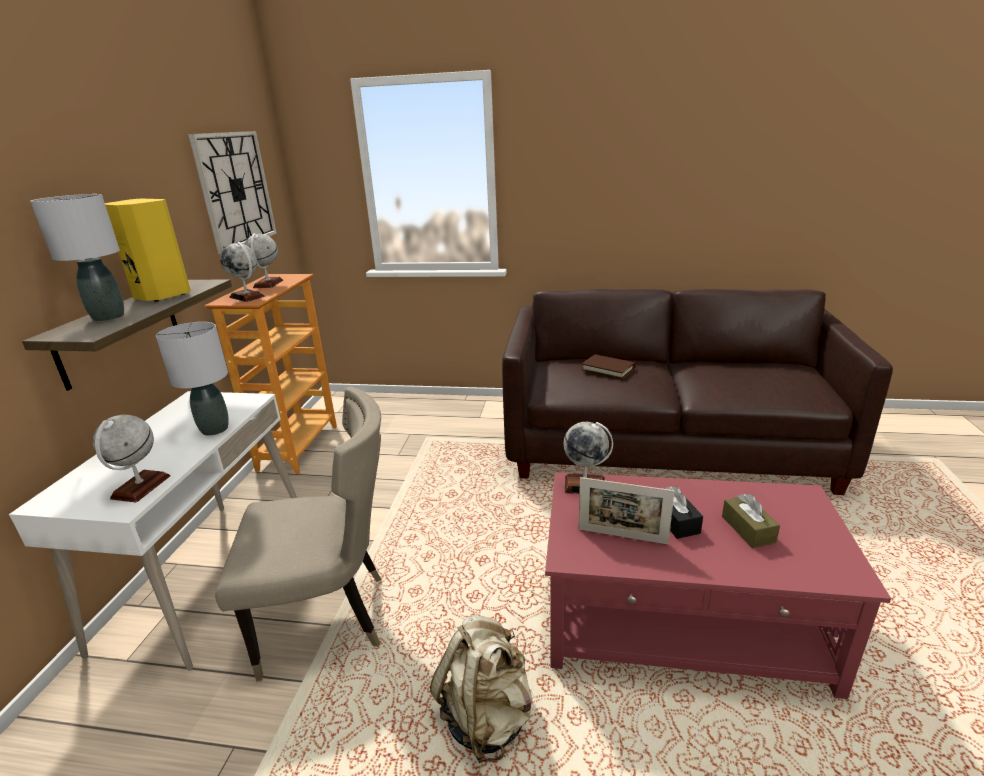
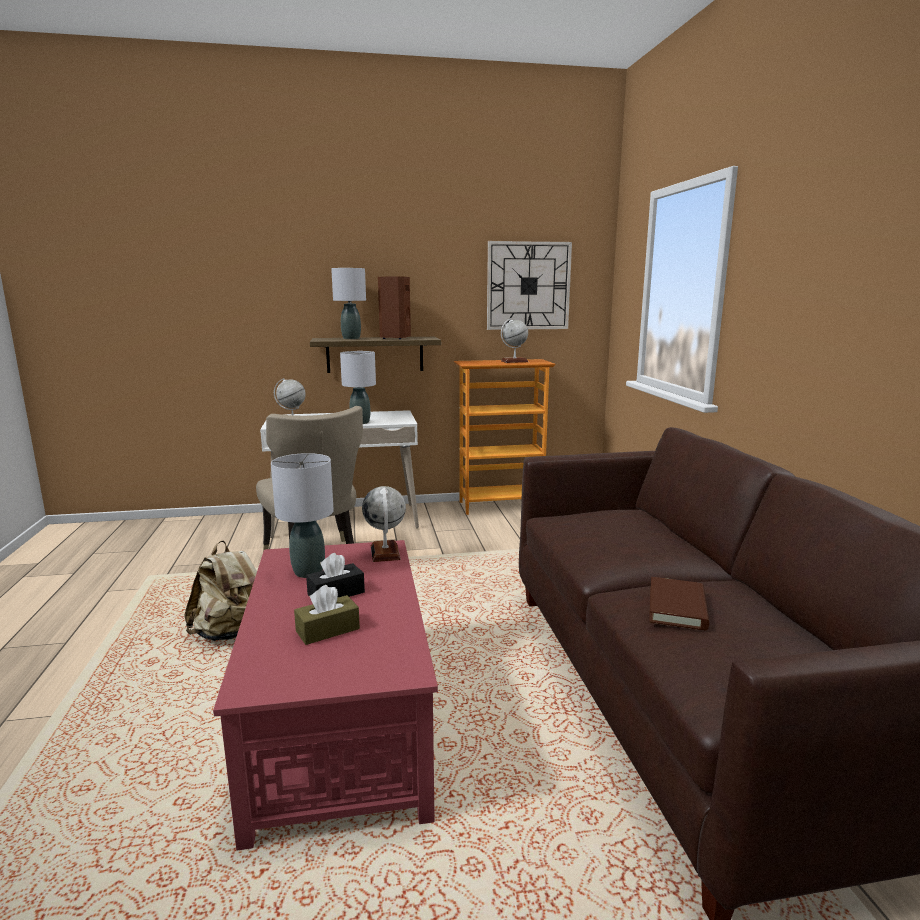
camera: 70 degrees right, 10 degrees down
(160, 296) = (394, 338): yellow speaker -> brown speaker
(247, 297) = (478, 362): globe -> none
(608, 369) = (628, 529): brown book -> brown book (677, 607)
(622, 536) = (309, 572): picture frame -> grey table lamp

